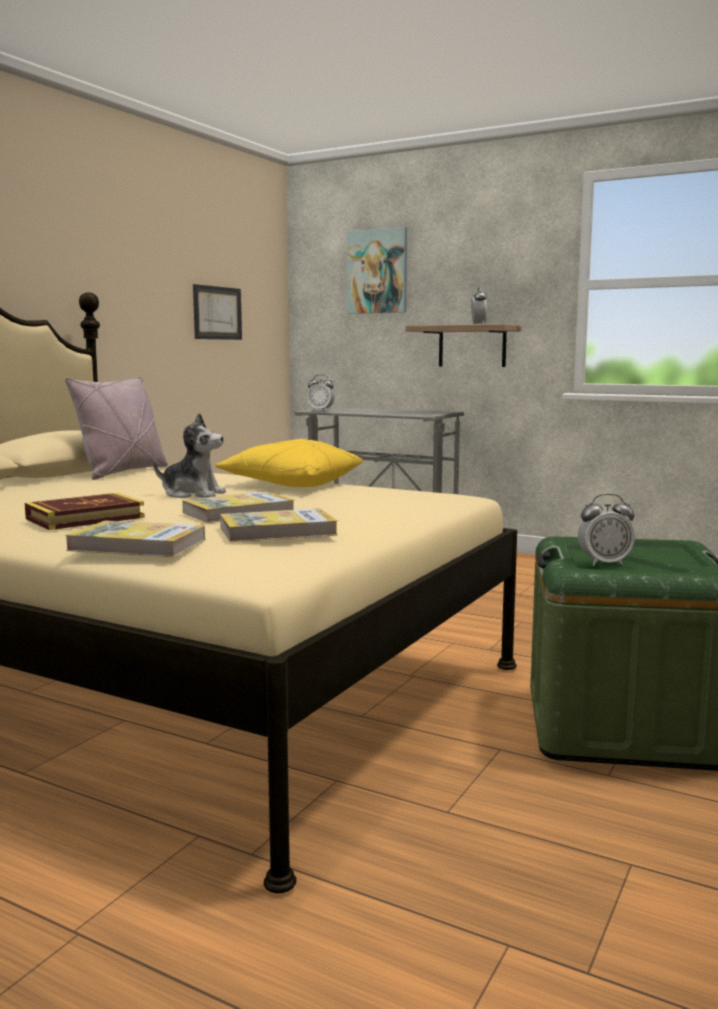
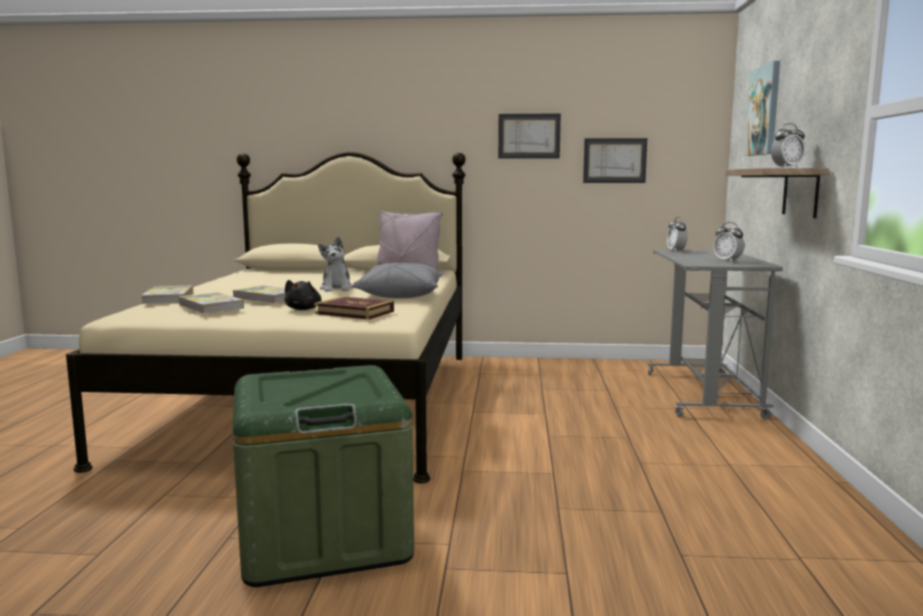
camera: 65 degrees right, 0 degrees up
(85, 518) = (245, 287): book -> book (354, 312)
(144, 276) = (529, 136): none -> picture
(291, 484) = (400, 295): yellow pillow -> grey pillow
(338, 511) = (304, 309): none -> black plush toy
(604, 563) = (293, 384): alarm clock -> alarm clock (727, 261)

